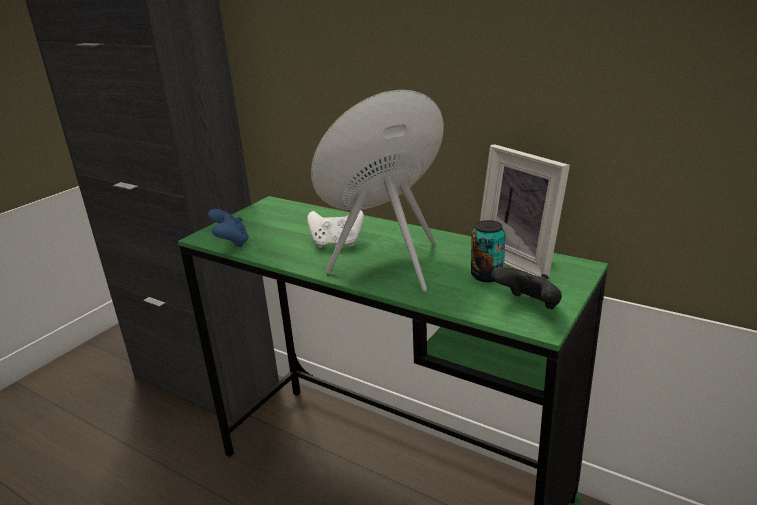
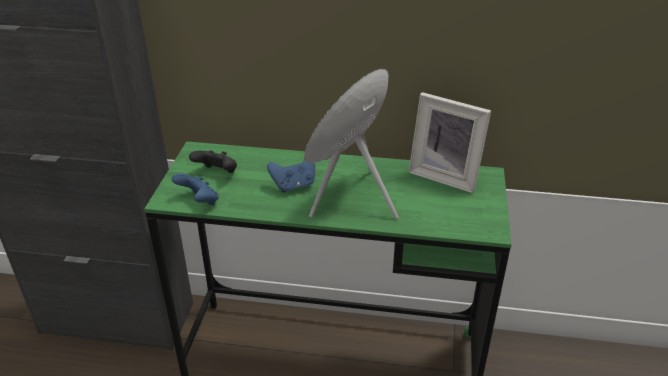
camera: 25 degrees left, 10 degrees up
(336, 243) = (294, 185): white game controller -> blue game controller
(487, 275) = (430, 195): can -> none
(528, 306) = (475, 216): black game controller -> black game controller (217, 173)

